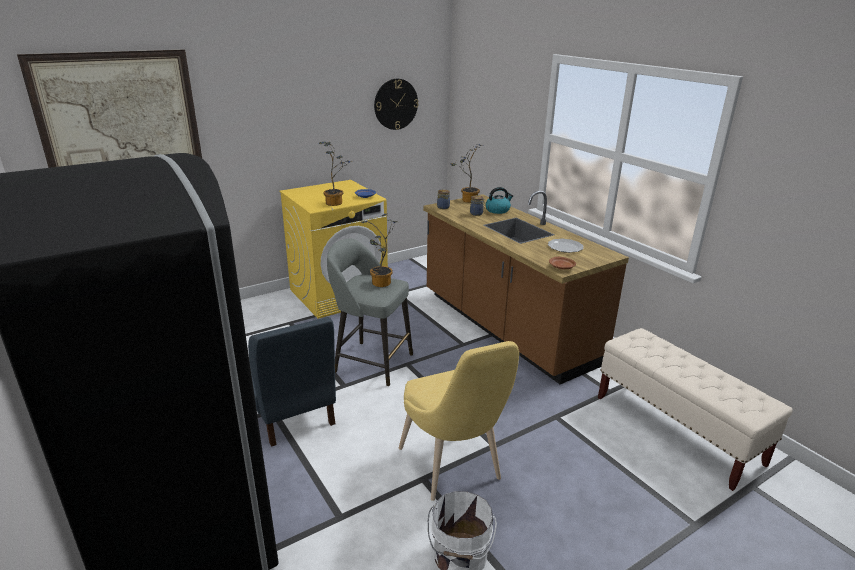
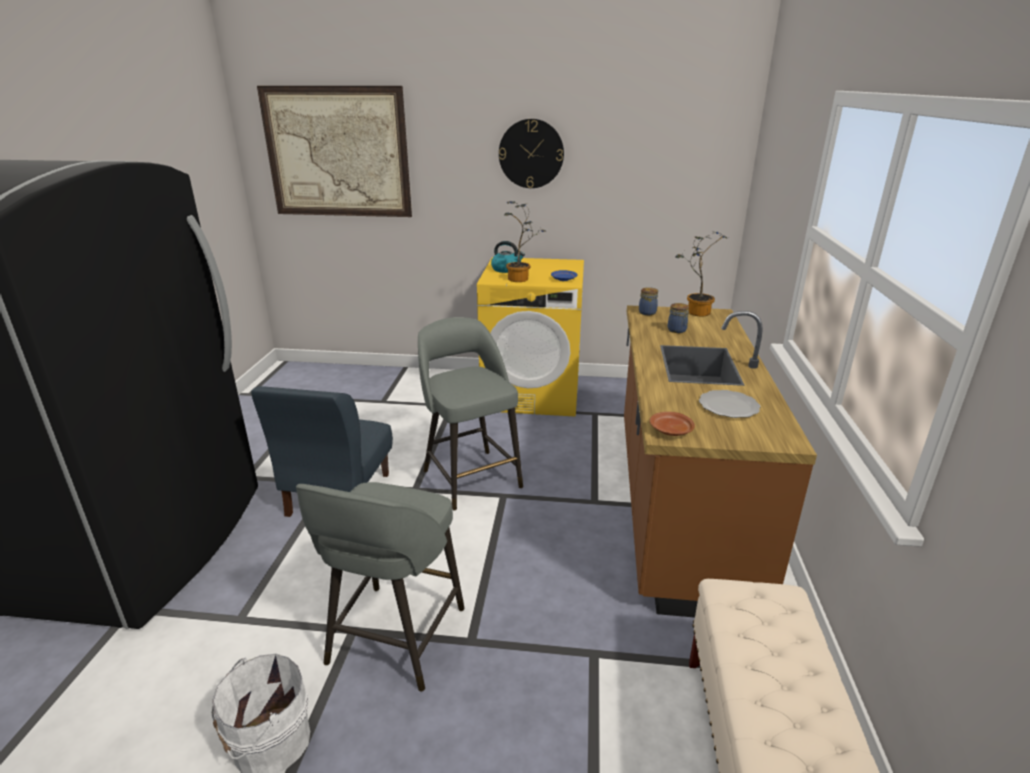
camera: 40 degrees right, 0 degrees up
(381, 284) = (478, 383): potted plant -> none
(395, 104) = (661, 170): wall clock -> wall clock (531, 154)
(453, 468) = (394, 638): yellow chair -> grey stool
(498, 210) = (716, 333): kettle -> kettle (506, 269)

